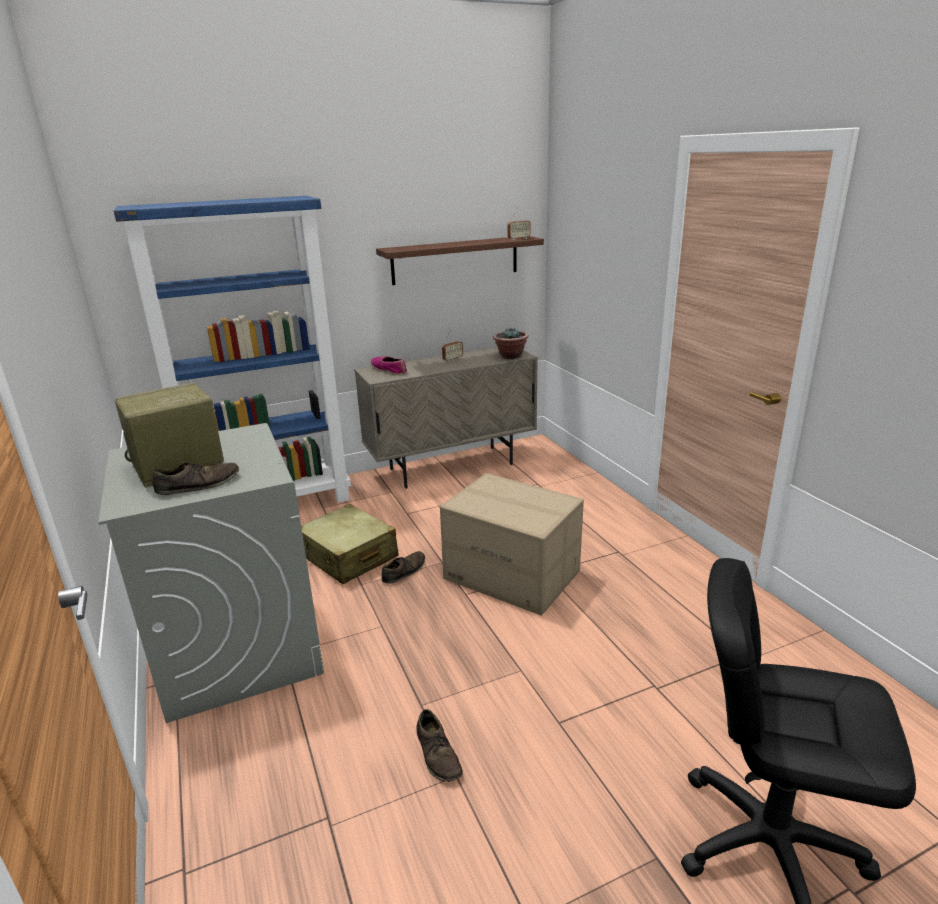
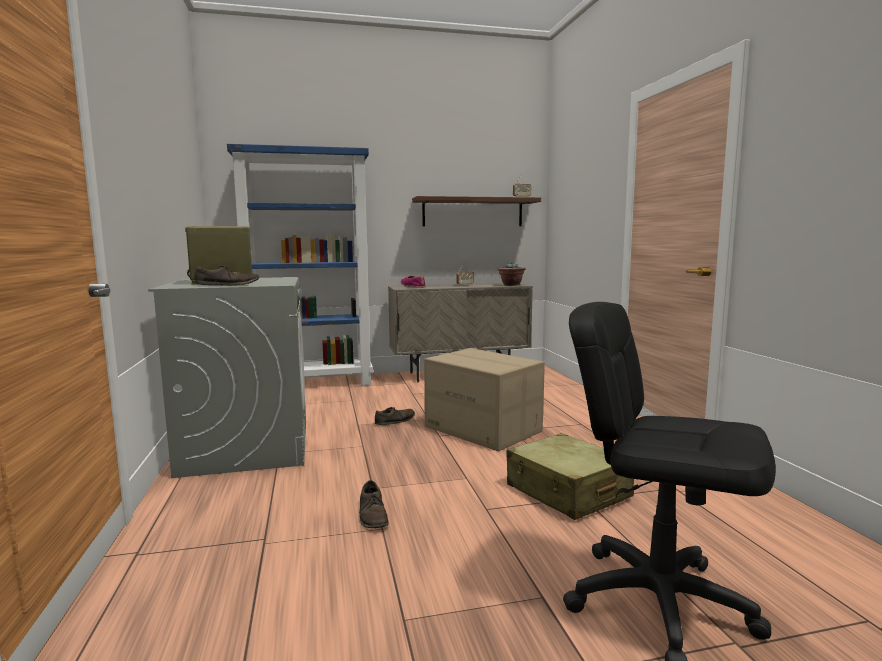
camera: 10 degrees right, 15 degrees down
(348, 556) = (355, 411): beige suitcase -> beige suitcase (567, 492)

